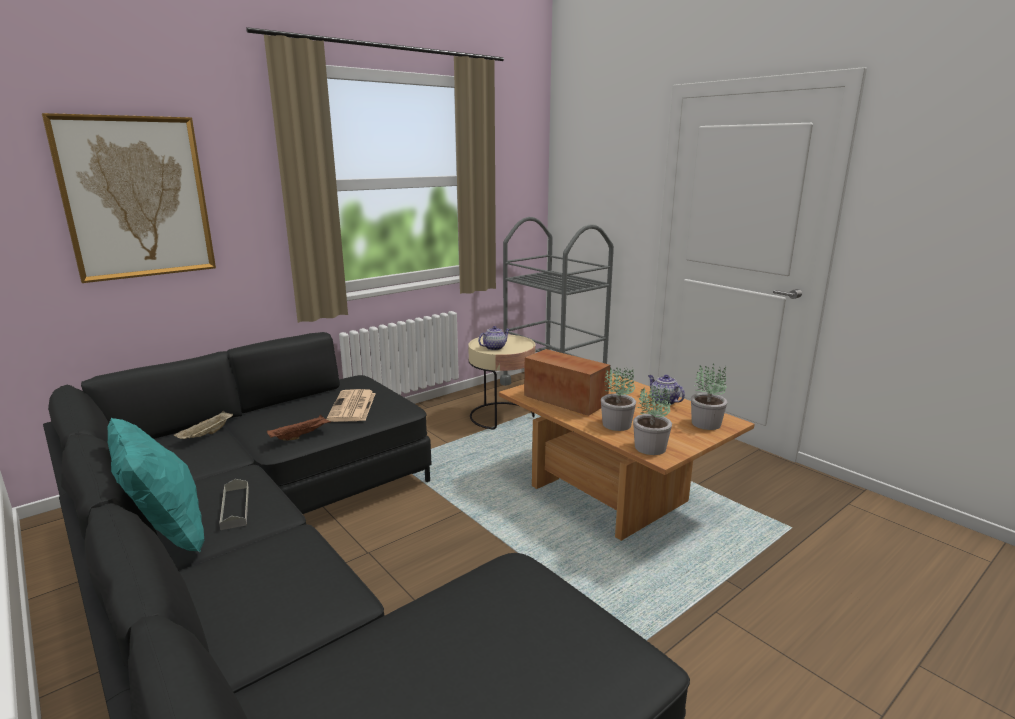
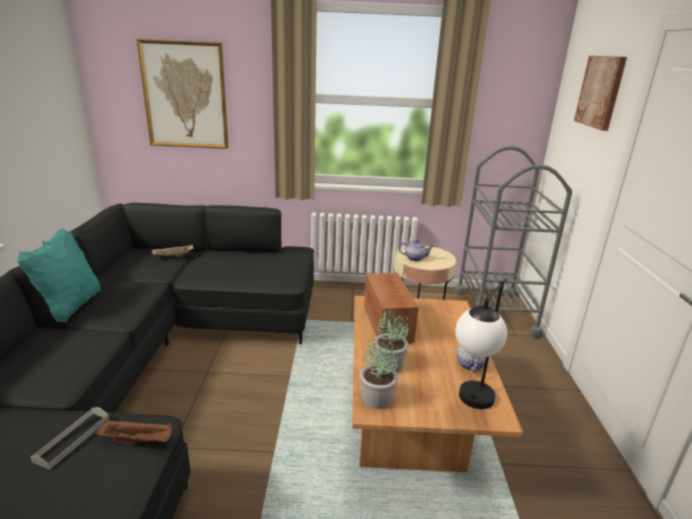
camera: 40 degrees right, 5 degrees up
(235, 507) = (114, 305): grey tray -> grey tray (72, 439)
(300, 436) = (208, 276): brown tray -> brown tray (138, 440)
(352, 407) = (263, 268): newspaper -> none
(615, 153) = (600, 92): none -> picture
(706, 423) = (470, 405): potted plant -> table lamp

